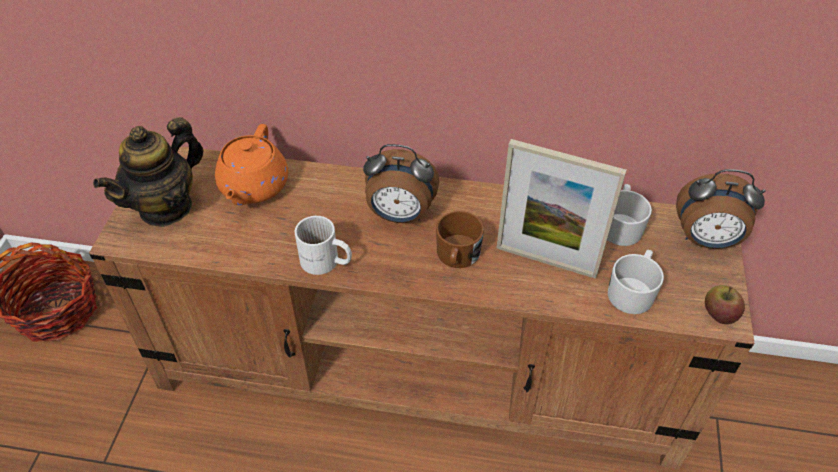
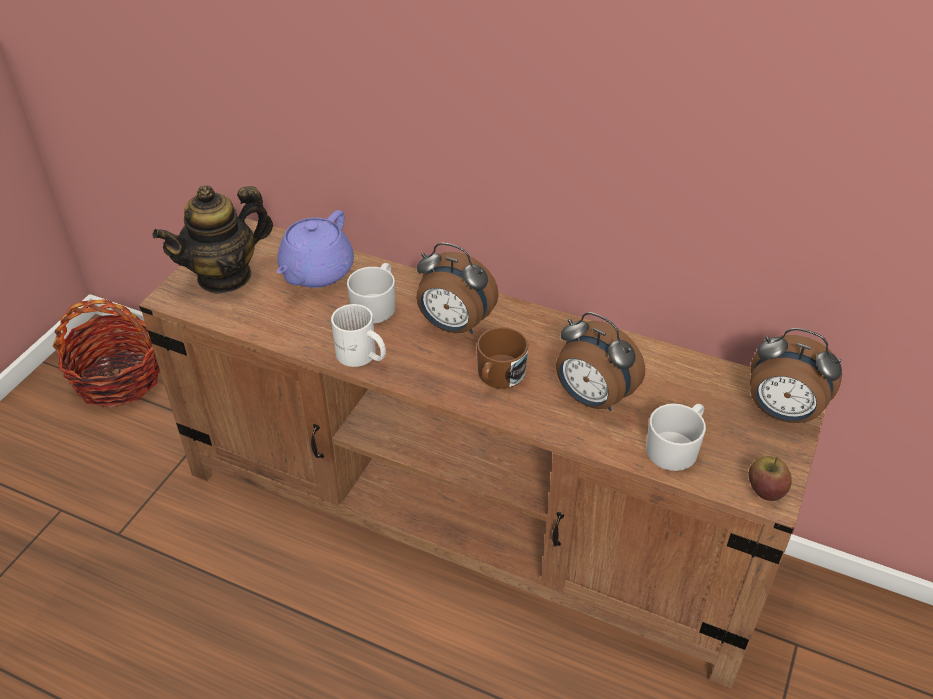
camera: 15 degrees right, 5 degrees down
(253, 187) = (316, 272): orange teapot -> purple teapot
(546, 261) = (592, 399): picture frame -> alarm clock
(621, 225) = (689, 379): white mug -> white mug (376, 305)

